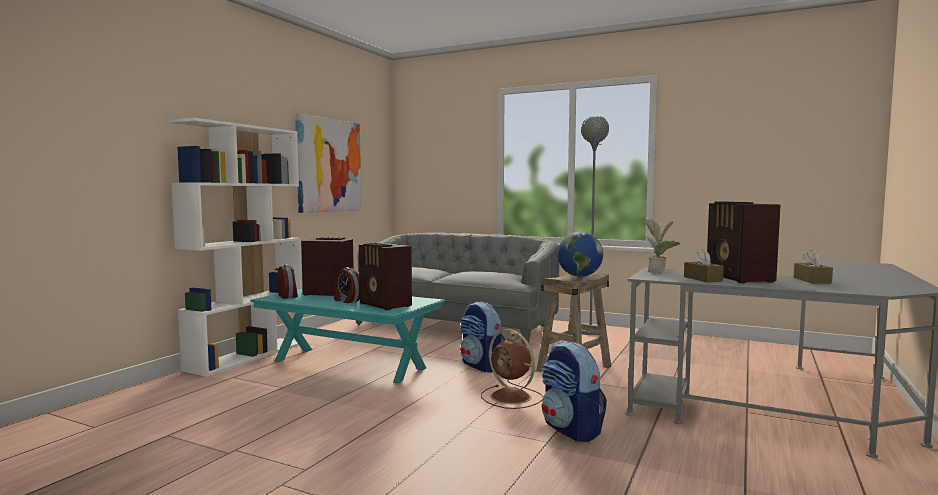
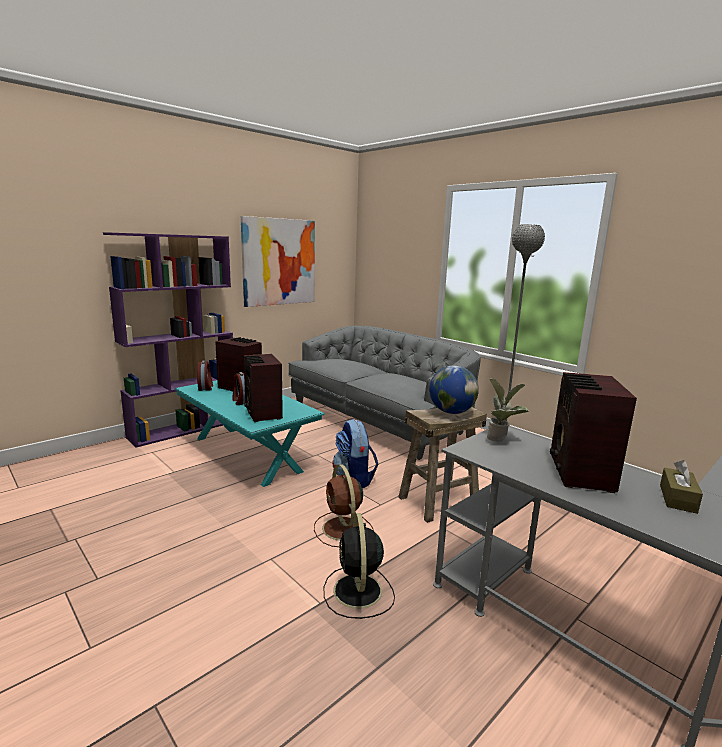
camera: 20 degrees right, 10 degrees up
(247, 356) = (184, 429): white bookcase -> purple bookcase
(572, 430) = (358, 592): backpack -> black fan
(702, 279) = (529, 466): brown tissue box -> none

